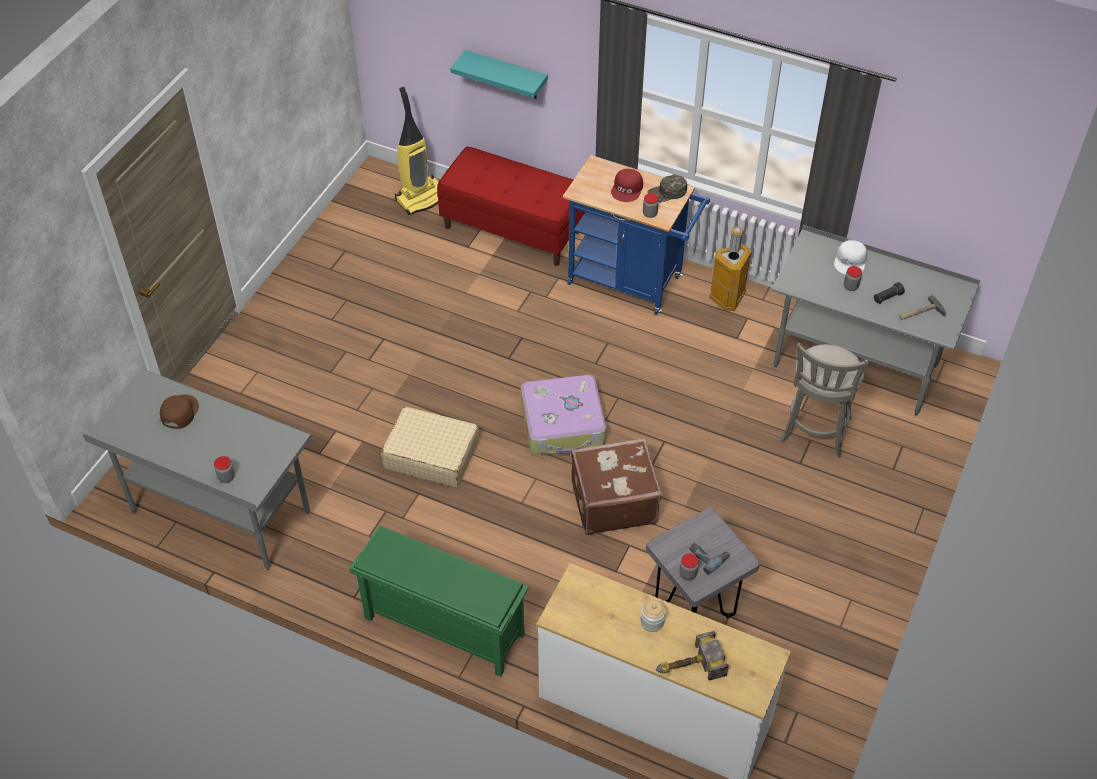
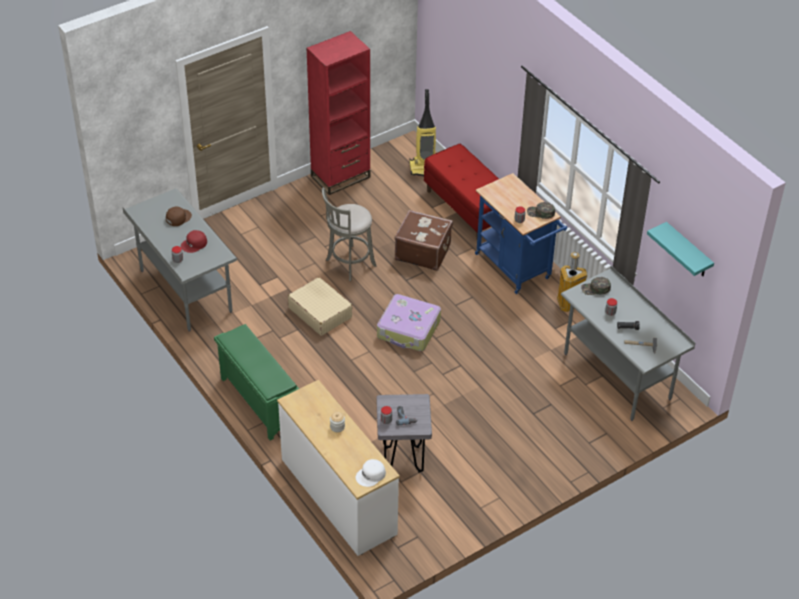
camera: 30 degrees right, 5 degrees down
(319, 255) = (340, 177): none -> red bookcase
(506, 75) = (484, 103): turquoise shelf -> turquoise shelf (688, 251)
(612, 501) = (403, 383): brown suitcase -> brown suitcase (422, 252)
(627, 189) = (518, 201): red cap -> red cap (194, 244)
(687, 666) = (338, 455): hammer -> none
(808, 263) = (595, 289): none -> green cap
(814, 433) = (557, 401): grey stool -> grey stool (348, 264)
(851, 261) = (624, 298): white cap -> white cap (371, 475)

